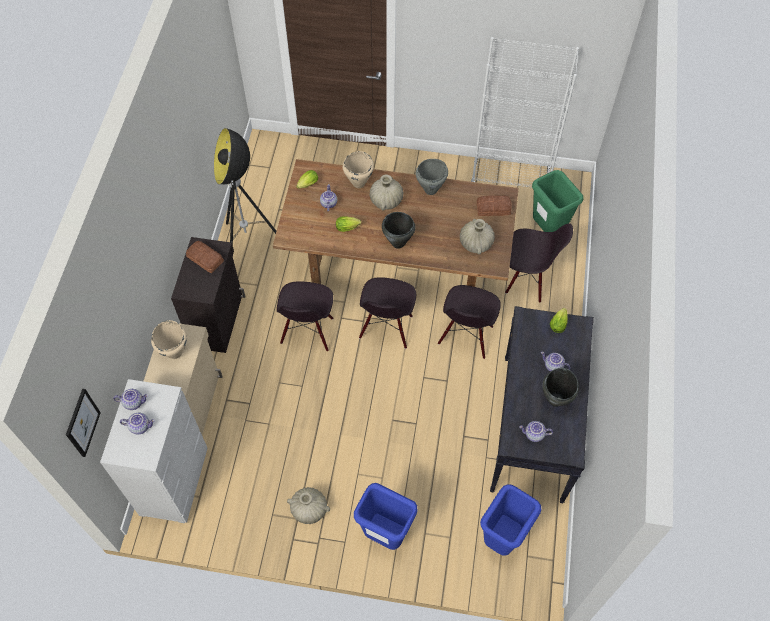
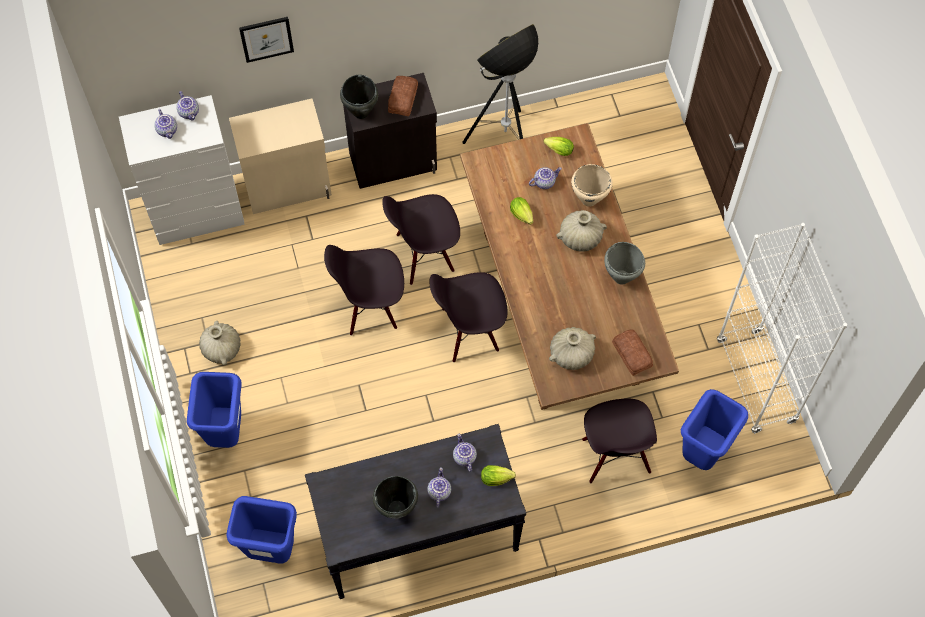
camera: 65 degrees right, 5 degrees up
(82, 422) = (123, 74): picture -> picture (266, 38)
(175, 352) = (282, 126): beige cooking pot -> none
(398, 243) = (528, 274): black cooking pot -> black cooking pot (360, 112)
(466, 336) = (501, 418): black chair -> black chair (371, 306)
(534, 435) = (344, 501): teapot -> teapot (464, 457)
(548, 229) = (702, 454): green trash can -> blue trash can

